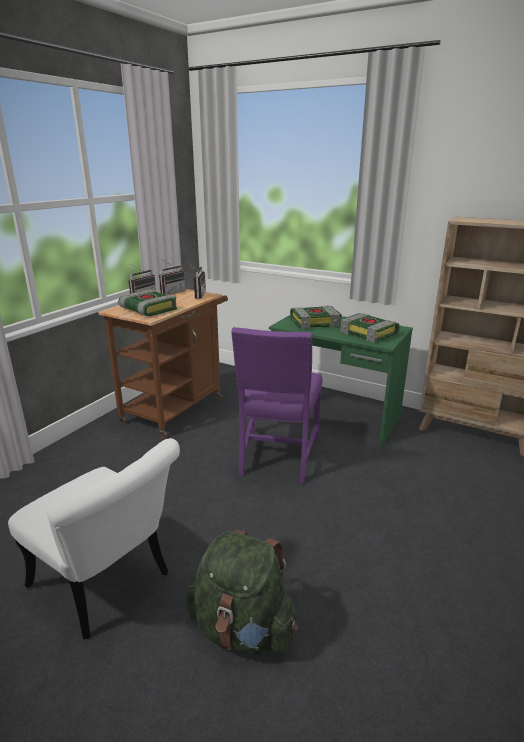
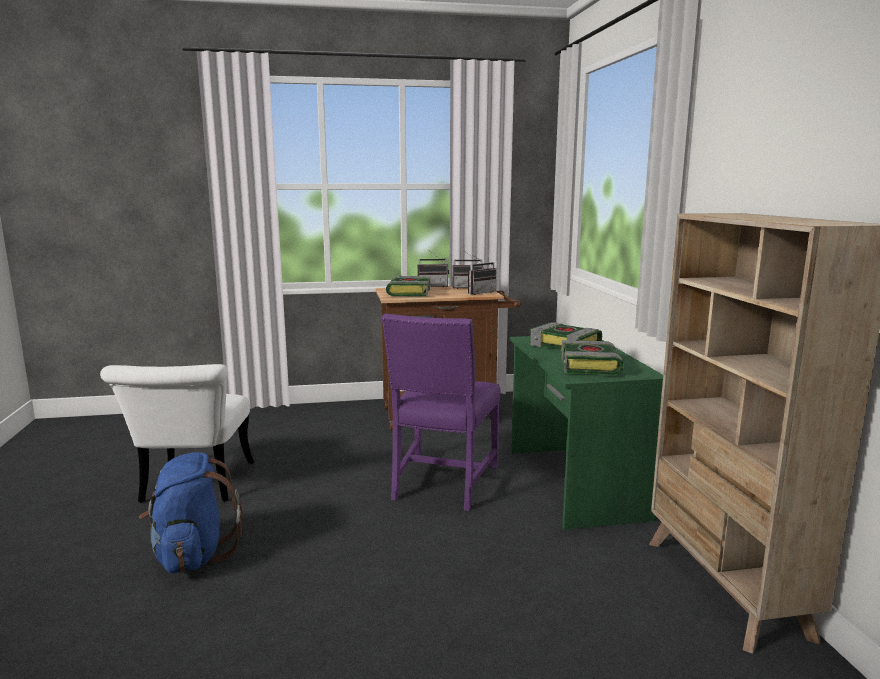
camera: 50 degrees right, 10 degrees down
(242, 629) = (193, 555): green backpack -> blue backpack
(277, 456) = (442, 483): purple chair -> purple chair turned 45 degrees counterclockwise

